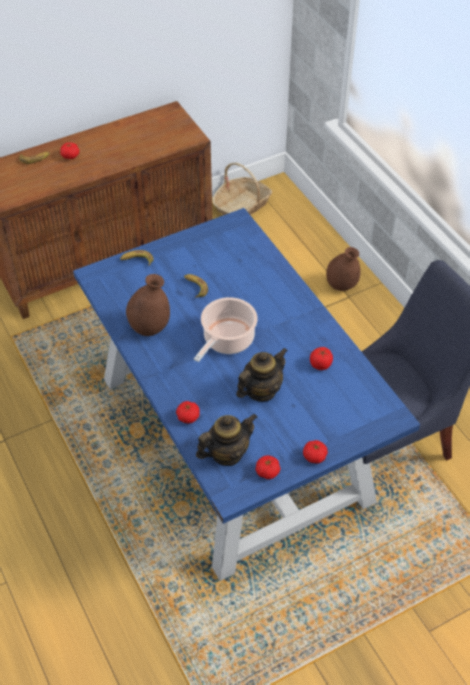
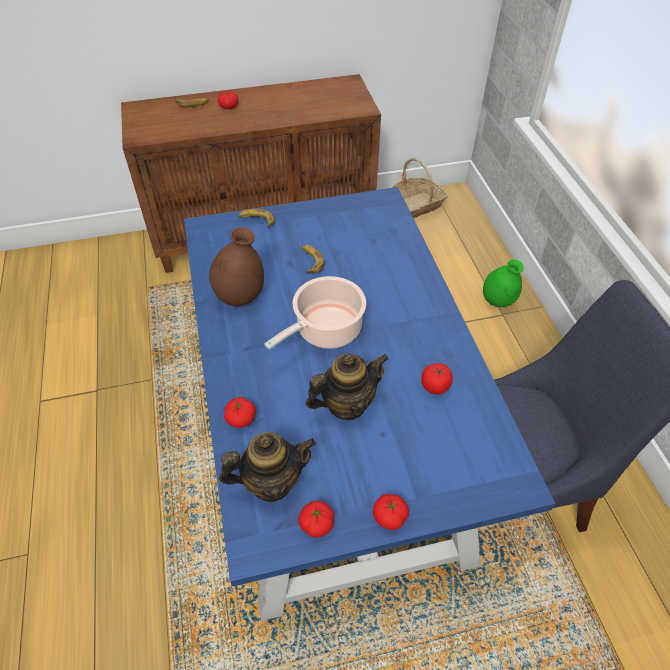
camera: 15 degrees right, 0 degrees up
(341, 285) = (498, 301): brown vase -> green vase

